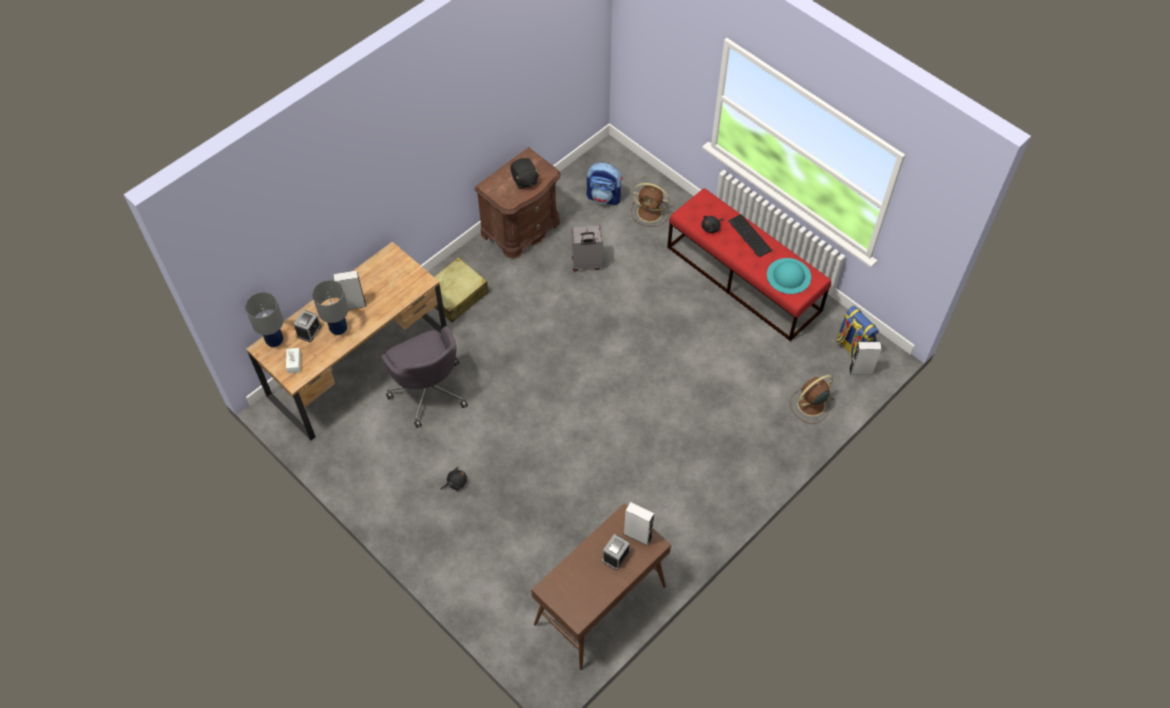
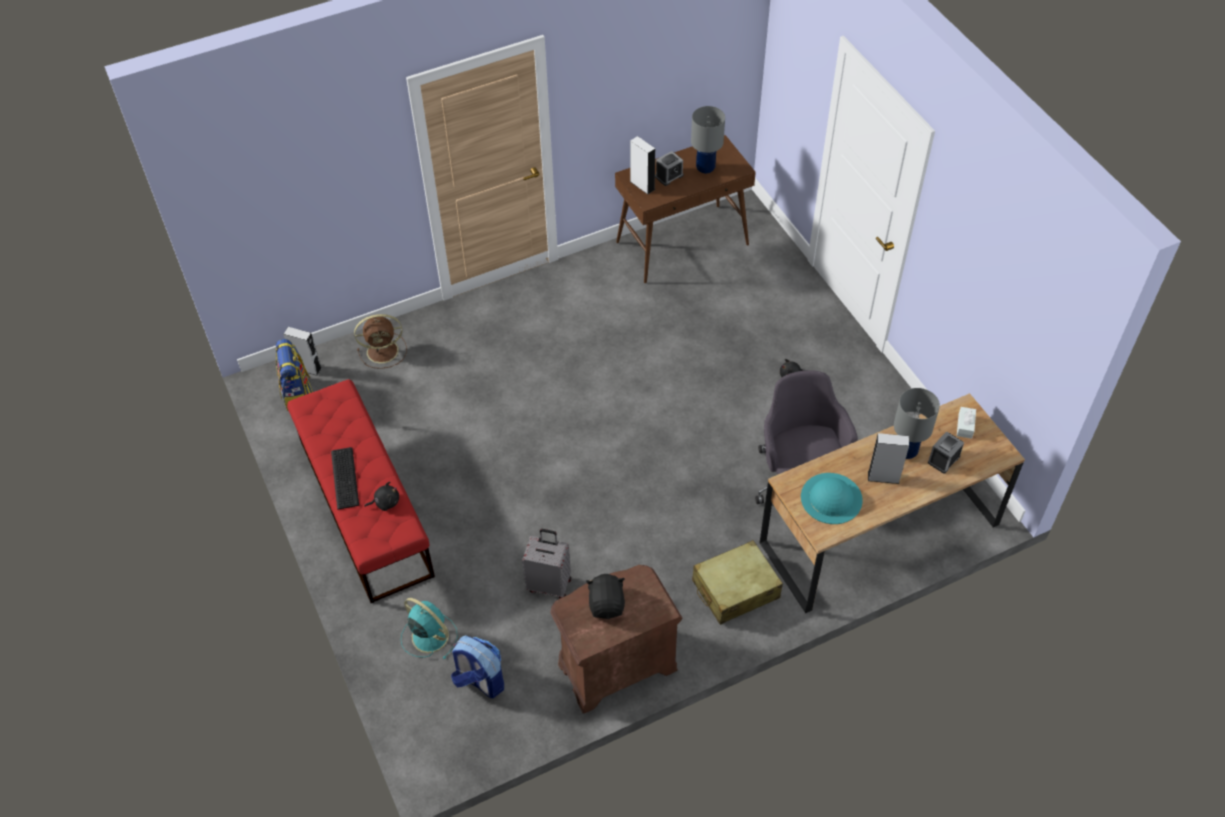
camera: 160 degrees left, 5 degrees down
(275, 341) = (987, 458): grey table lamp -> grey table lamp (705, 169)
(650, 213) = (428, 635): brown fan -> turquoise fan
(789, 276) = (333, 416): turquoise hat -> turquoise hat (831, 498)

